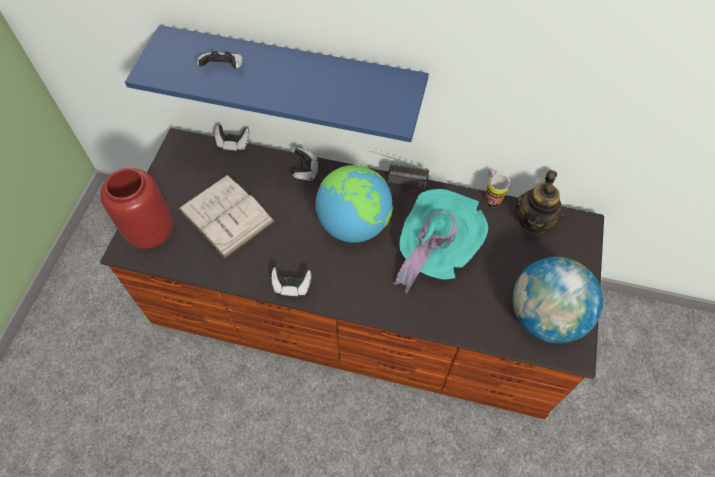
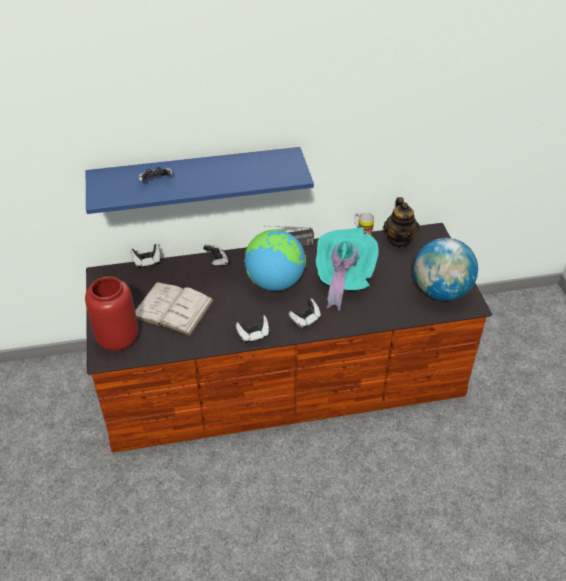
camera: 25 degrees left, 15 degrees down
(360, 289) = (305, 319): none -> game controller

